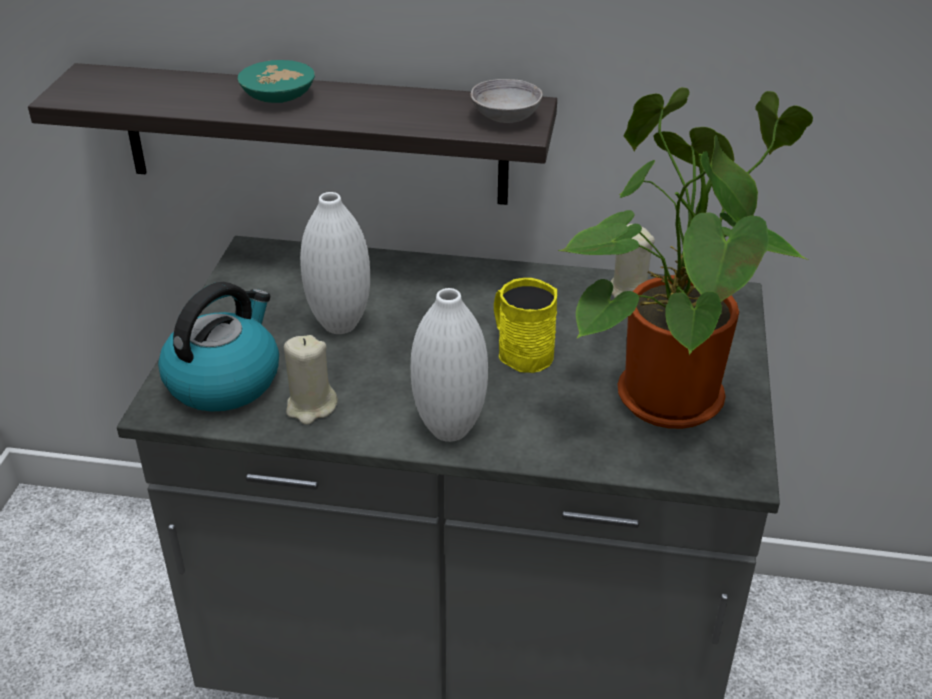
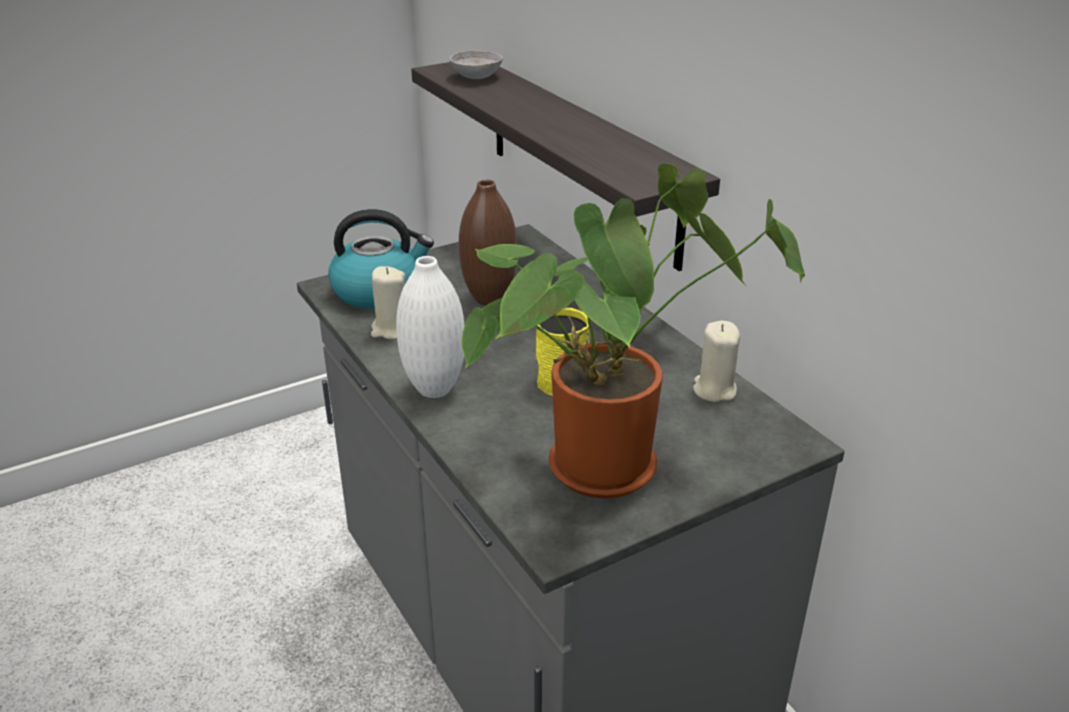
camera: 50 degrees right, 5 degrees down
(281, 97) = (540, 110): turquoise bowl -> none
(340, 325) = (489, 299): white vase -> brown vase
(505, 117) = (649, 173): grey bowl -> grey bowl (476, 77)

